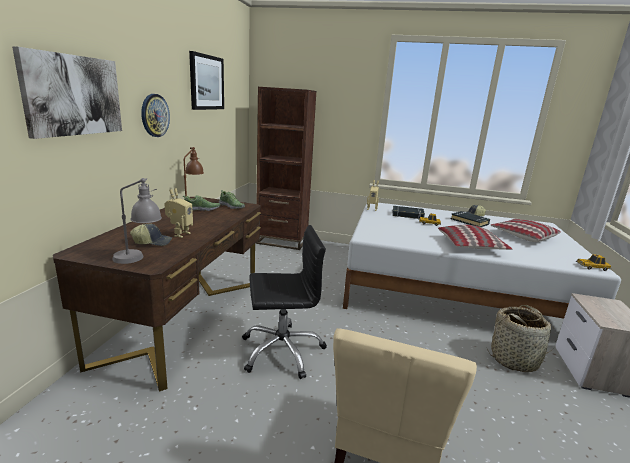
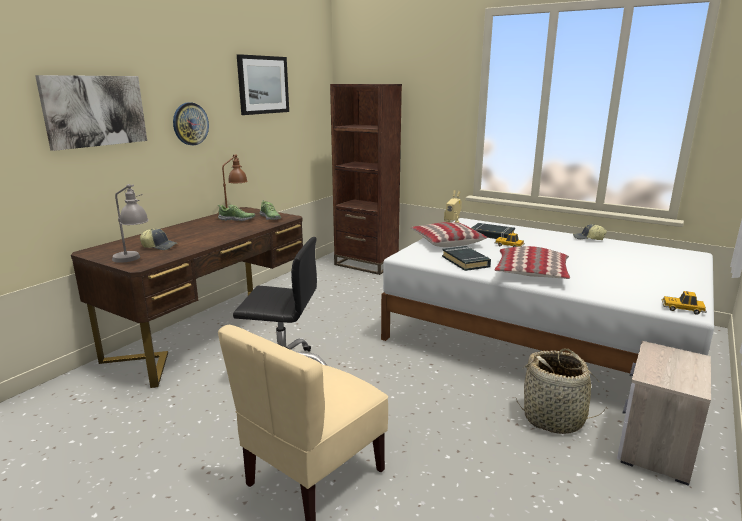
camera: 20 degrees right, 0 degrees up
(179, 234) = (190, 241): toy robot -> none
(469, 221) = (572, 246): black book -> black book (466, 262)
(523, 236) = (629, 266): pillow -> pillow (446, 242)

